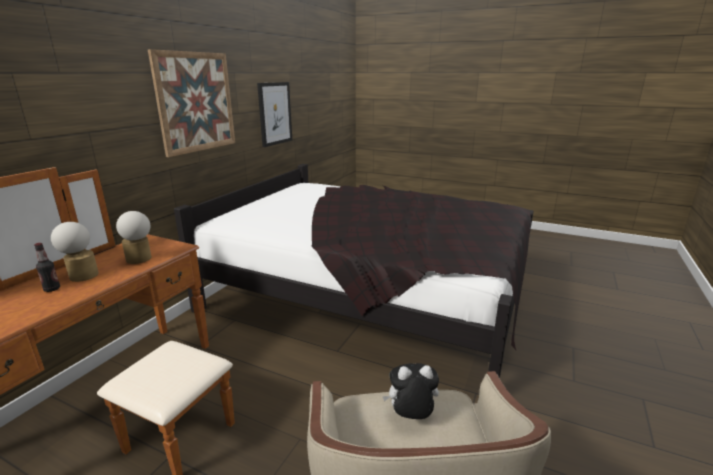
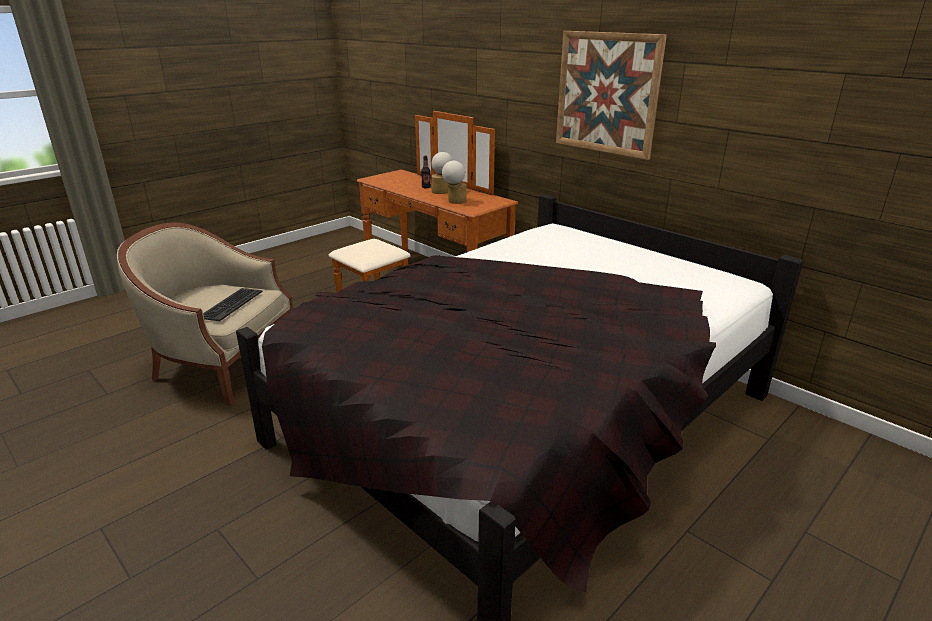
camera: 110 degrees right, 5 degrees up
(274, 113) = (759, 143): picture -> none
(410, 416) = (231, 304): plush toy -> keyboard

